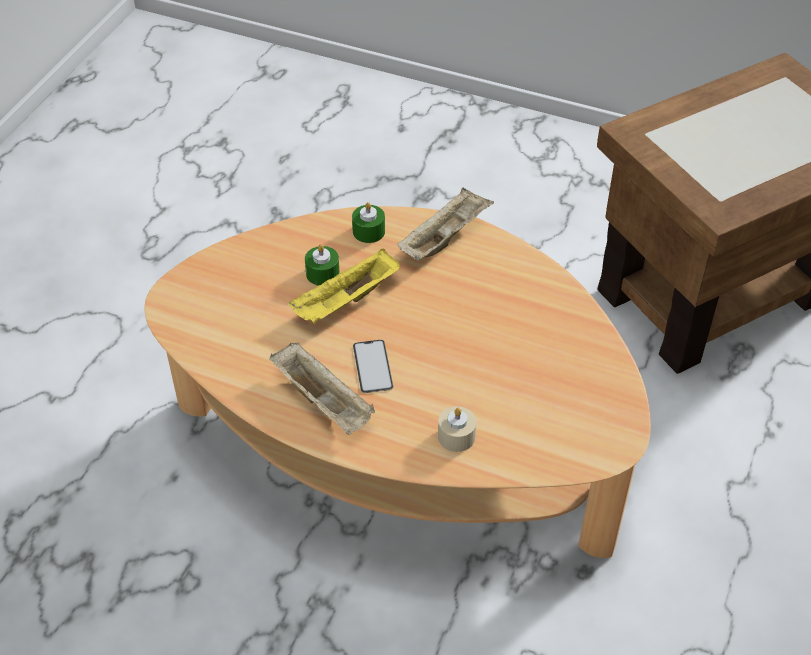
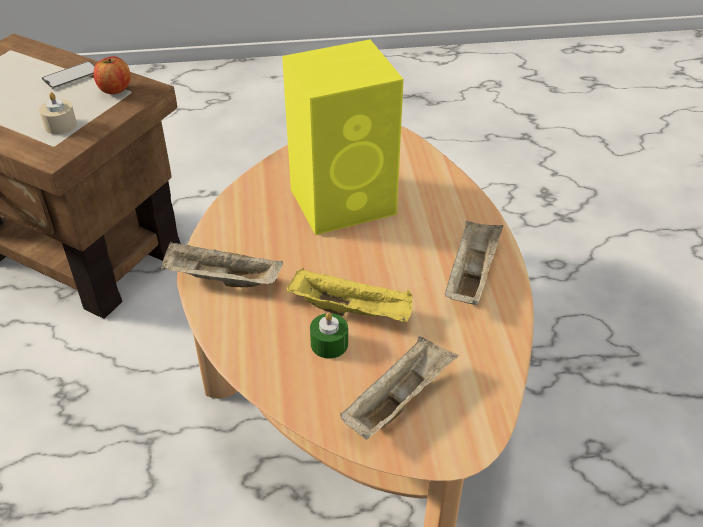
camera: 120 degrees left, 5 degrees down
(237, 289) = (399, 399): none -> beige tray
(368, 231) = (246, 336): green candle -> none
(372, 366) = (411, 263): phone -> phone (71, 75)
(456, 436) = (435, 196): beige candle -> beige candle (60, 125)
(497, 360) = (345, 201): none -> yellow speaker
(730, 189) = (115, 89): none -> apple

